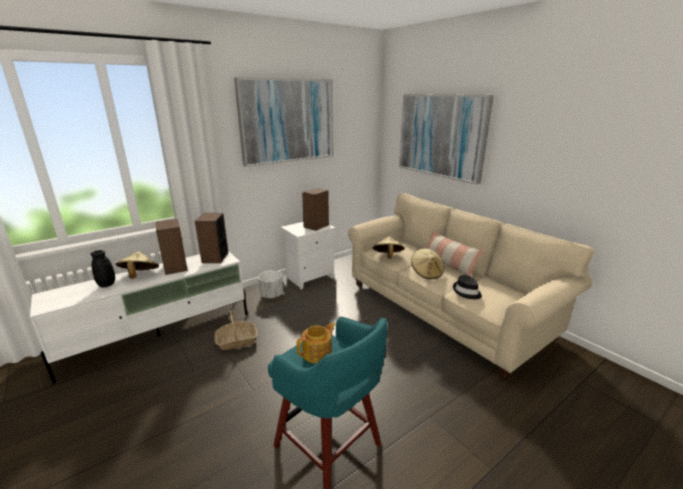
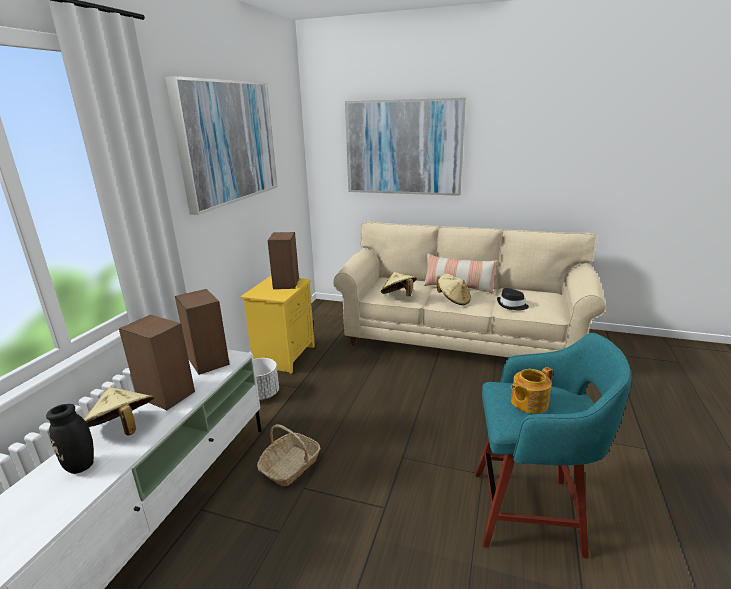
camera: 35 degrees left, 0 degrees up
(310, 277) = (284, 355): white nightstand -> yellow nightstand
(317, 353) = (528, 402): teapot -> teapot turned 135 degrees counterclockwise

